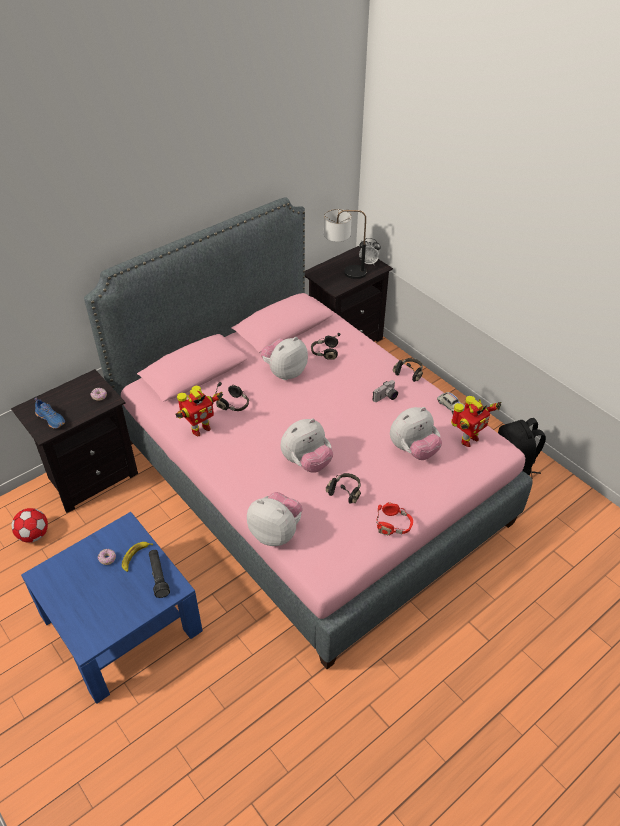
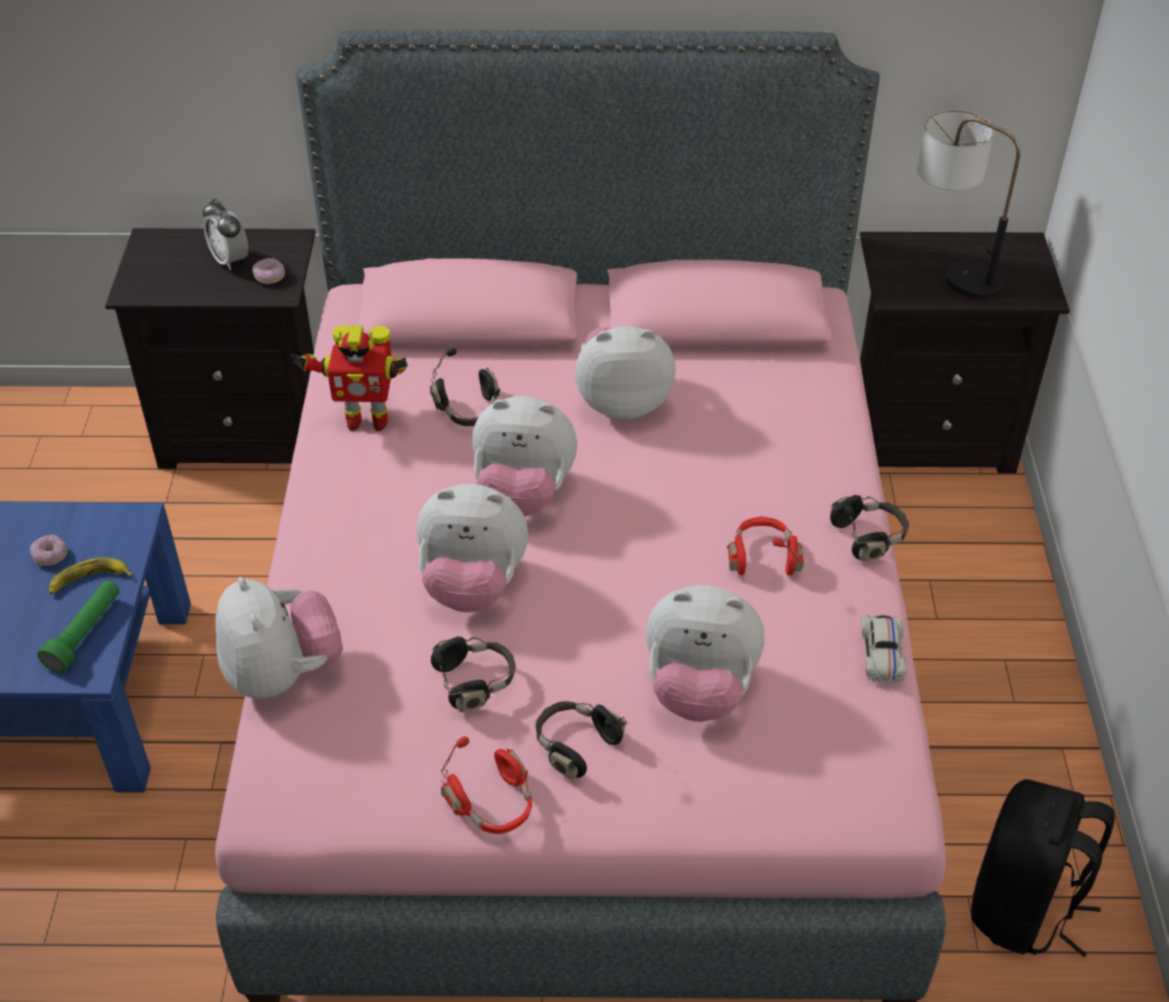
camera: 40 degrees right, 0 degrees up
(34, 535) = (82, 474): football -> none
(51, 419) = (165, 275): blue shoe -> none
(158, 576) = (85, 633): black flashlight -> green flashlight
(288, 422) = (523, 495): none -> plush toy
(325, 352) = (741, 406): black headphones -> black headphones (575, 745)
(368, 262) = (1027, 275): alarm clock -> alarm clock (230, 260)
(386, 398) = (763, 557): camera -> red headphones
(467, 439) = (839, 741): toy robot -> none

